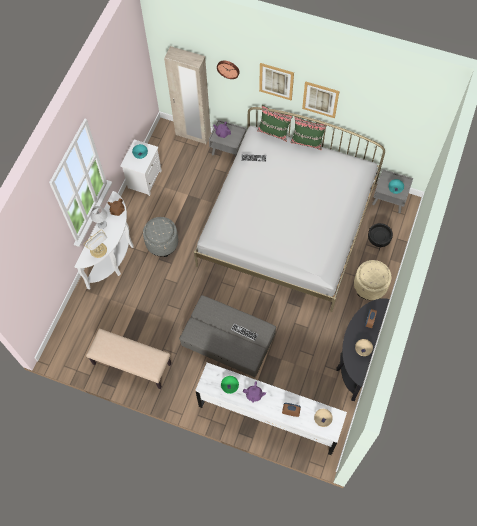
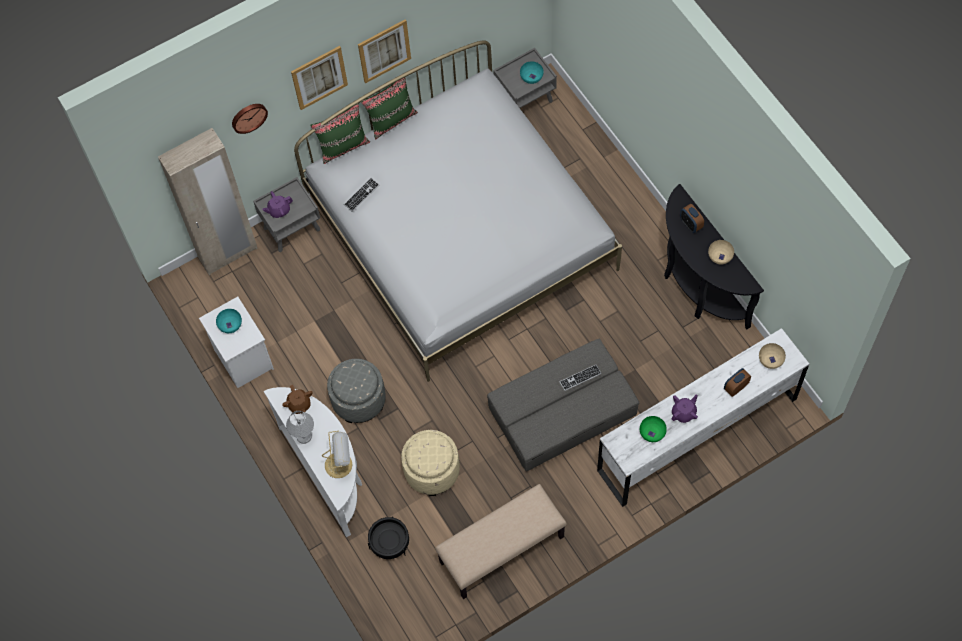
camera: 50 degrees left, 0 degrees up
(370, 286) = (620, 204): beige ottoman -> beige ottoman (432, 471)
(378, 239) = (566, 149): black planter -> black planter (389, 542)

